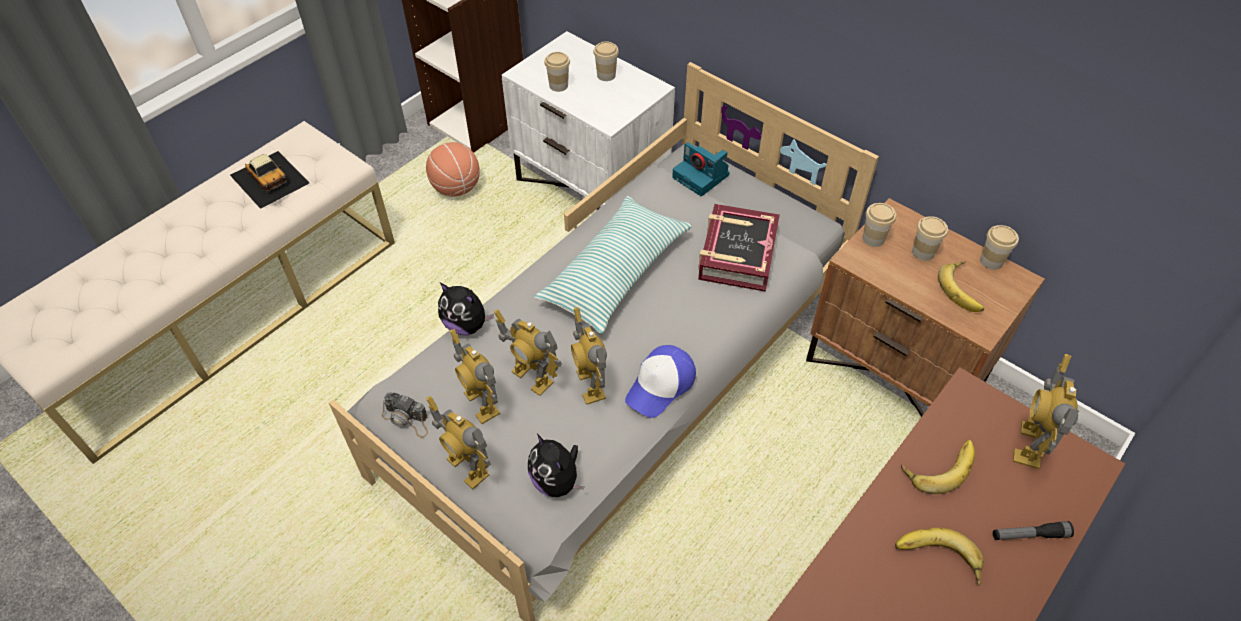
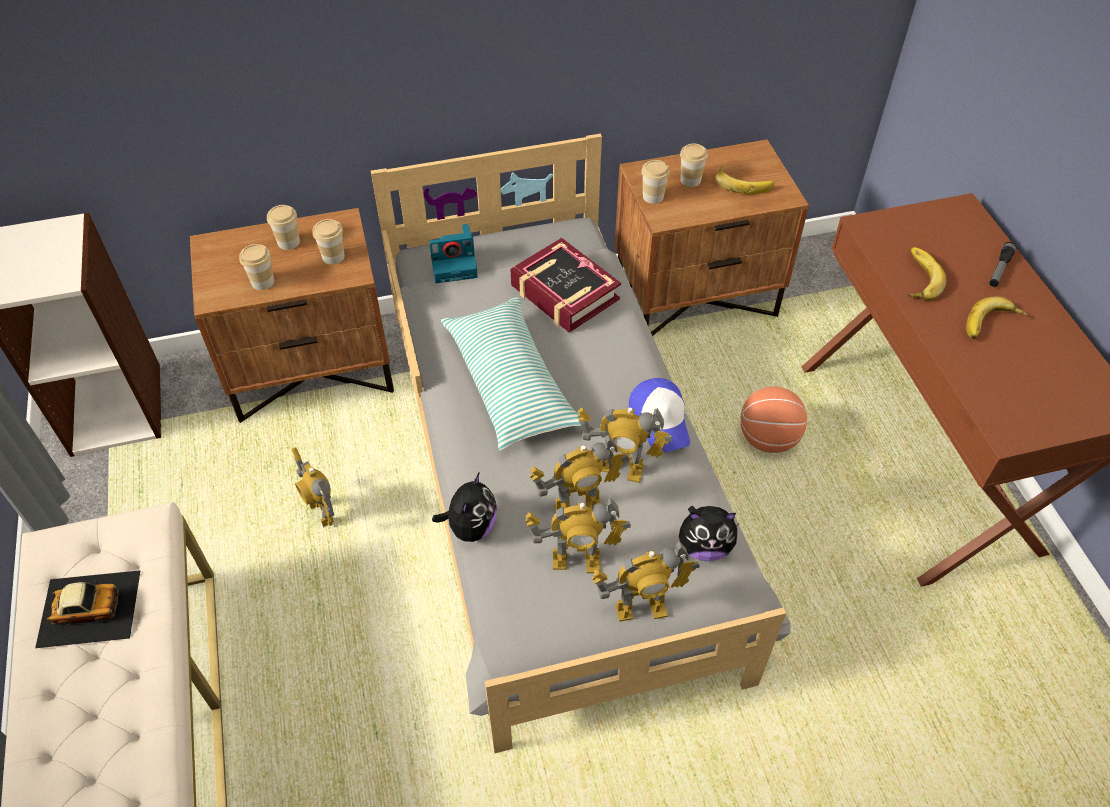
camera: 55 degrees left, 0 degrees up
(407, 419) = (547, 632): camera -> none
(456, 188) = (193, 479): basketball -> basketball (767, 438)
(466, 325) = (470, 527): plush toy -> plush toy turned 45 degrees counterclockwise
(591, 188) = (313, 371): white nightstand -> brown nightstand
(991, 261) = (729, 153): cup -> cup (333, 256)
(1029, 445) = (929, 225): toy robot -> toy robot (323, 516)

